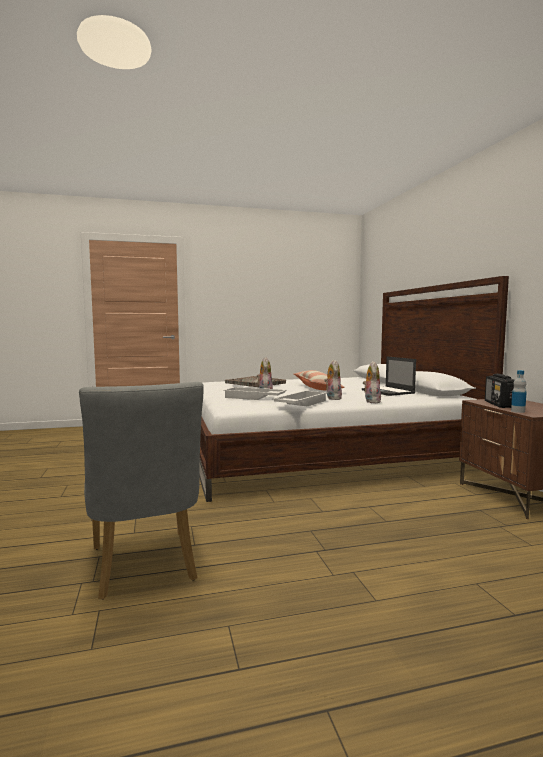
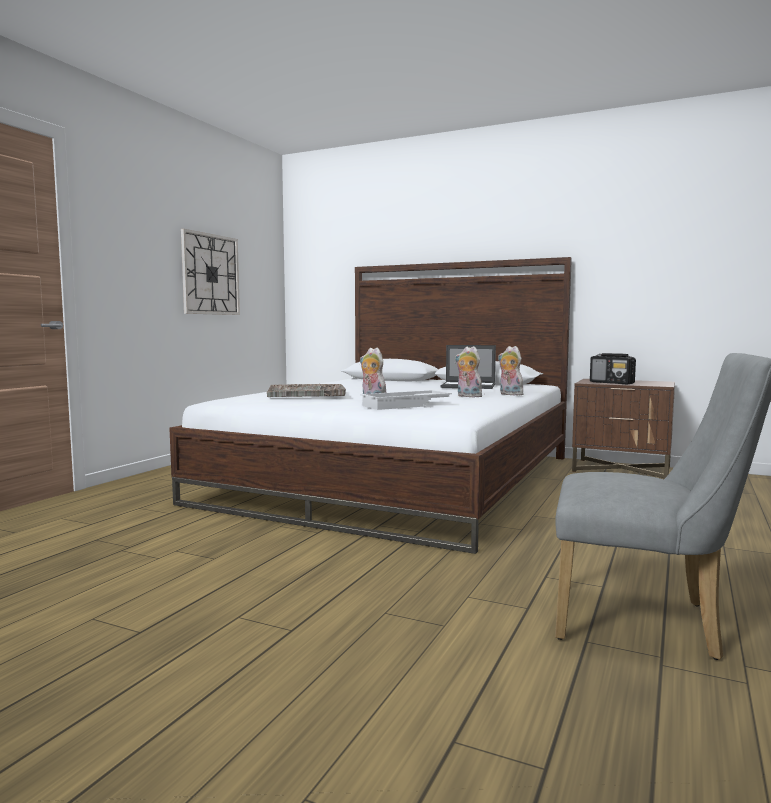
camera: 50 degrees left, 0 degrees up
(284, 304) = (210, 274): none -> wall clock
(300, 403) = (482, 403): white tray -> none
(317, 388) = (396, 391): pillow -> none
(518, 411) = (646, 385): bottle -> none

